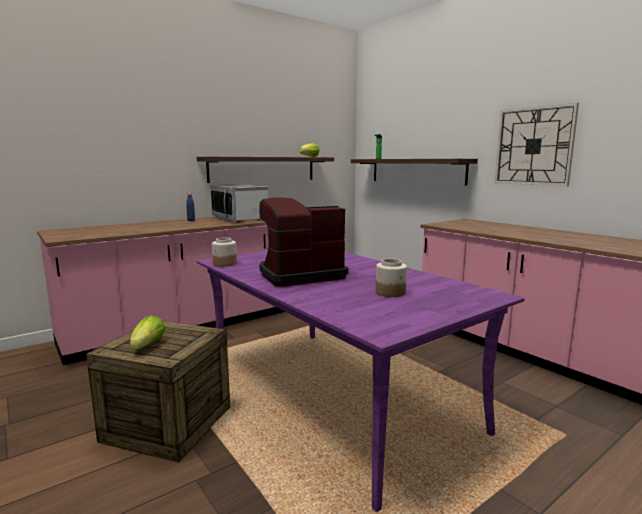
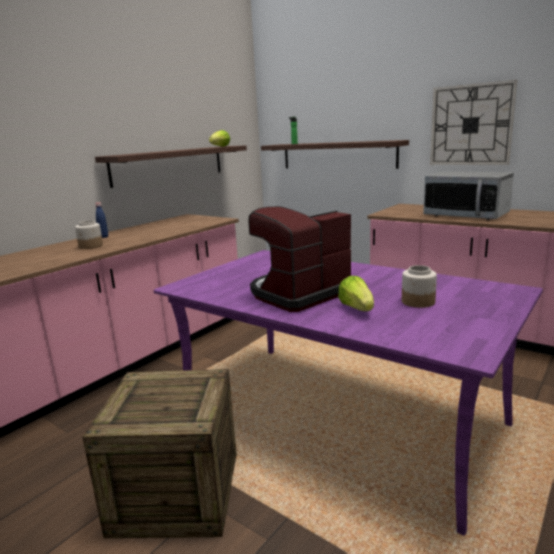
camera: 15 degrees left, 5 degrees up
(148, 345) = (154, 409): lettuce -> lettuce (357, 309)
(224, 264) = (194, 290): jar -> jar (91, 246)
(240, 219) = (161, 228): microwave -> microwave (466, 215)

